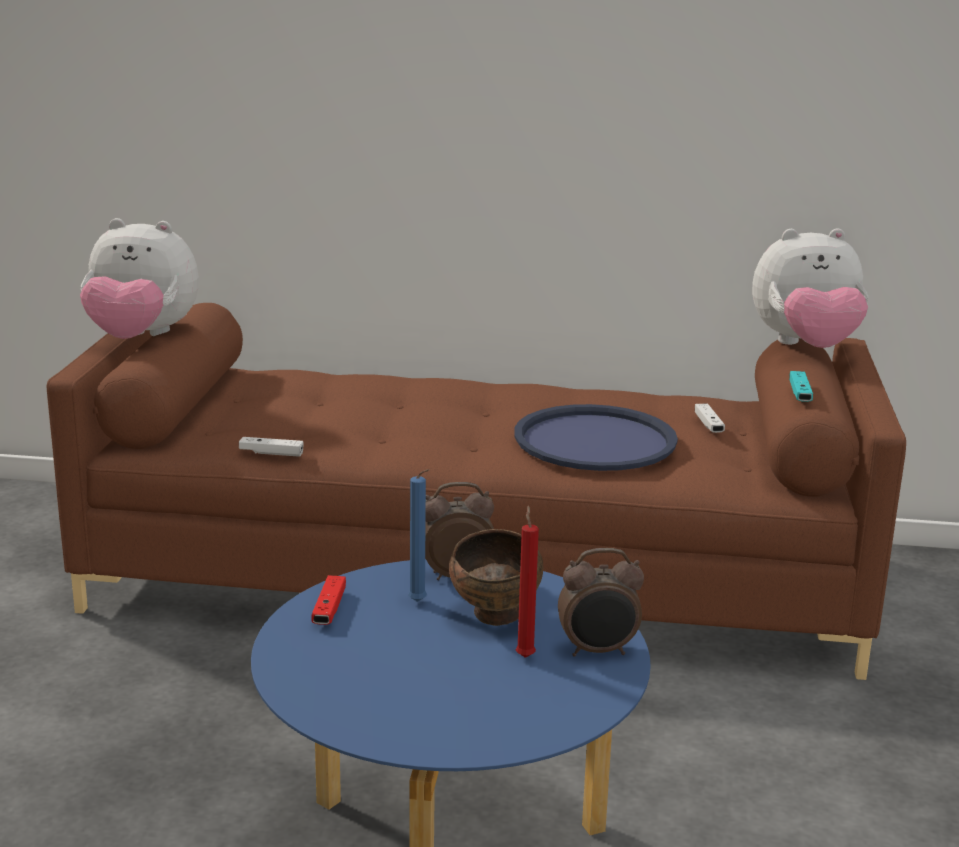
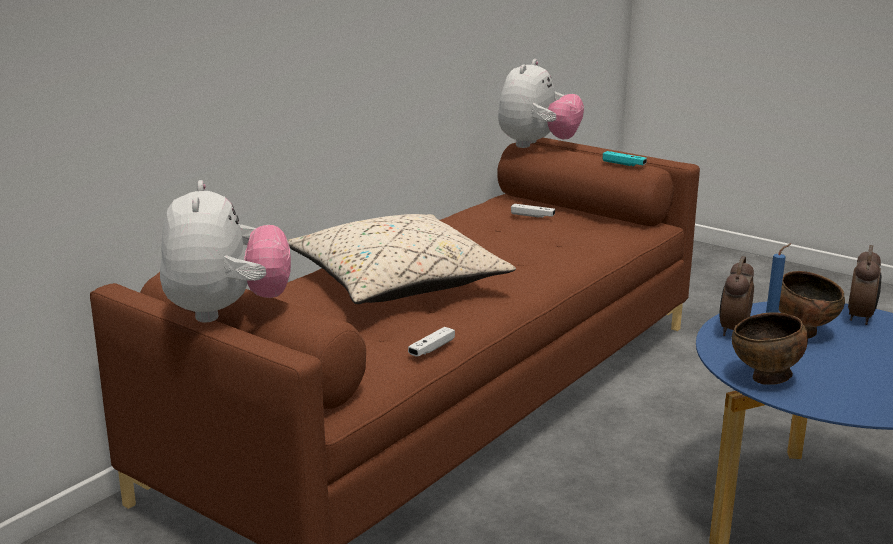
camera: 60 degrees left, 0 degrees up
(141, 338) = (227, 311): plush toy -> plush toy turned 45 degrees counterclockwise
(329, 609) = (765, 379): red game controller -> brown bowl
(417, 410) = (397, 283): none -> beige pillow
(525, 655) = (860, 337): red candle -> none
(594, 440) = (526, 247): blue tray -> none

